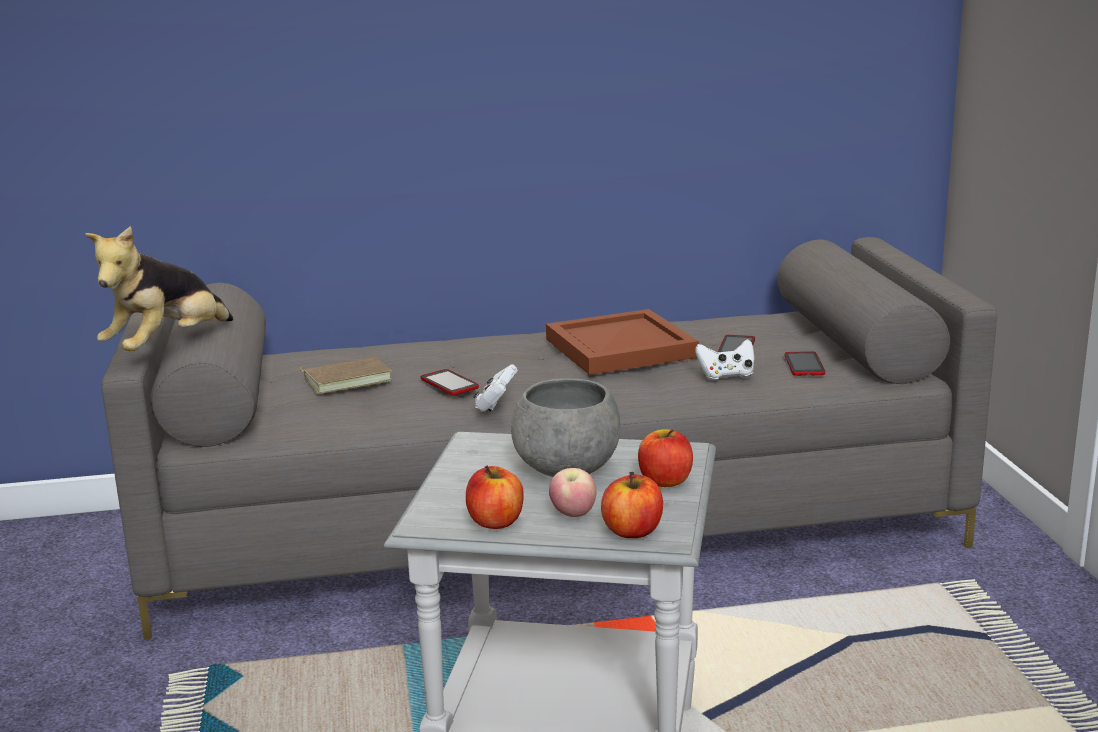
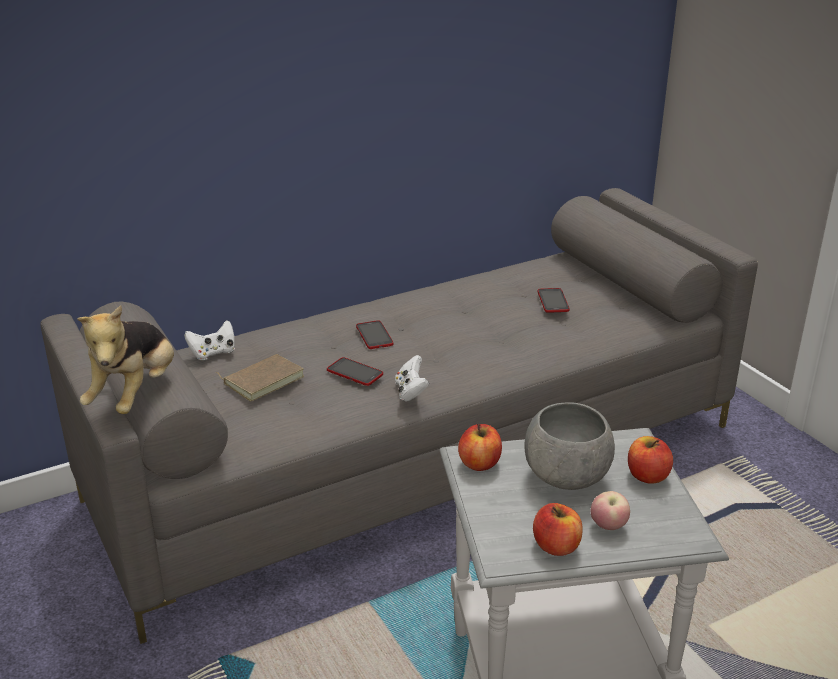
camera: 20 degrees left, 10 degrees up
(618, 347) = (462, 313): brown tray -> none
(632, 531) = (665, 536): apple -> apple (479, 463)
(726, 376) = (566, 333): white game controller -> white game controller (213, 353)
(804, 365) = (615, 314): phone -> phone (374, 336)

